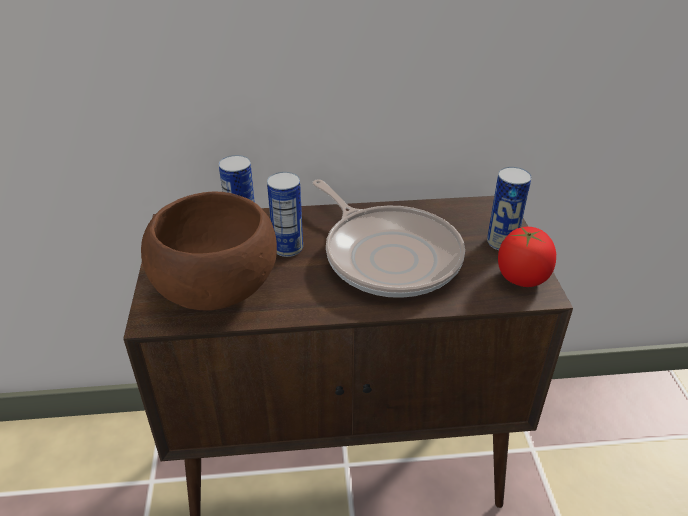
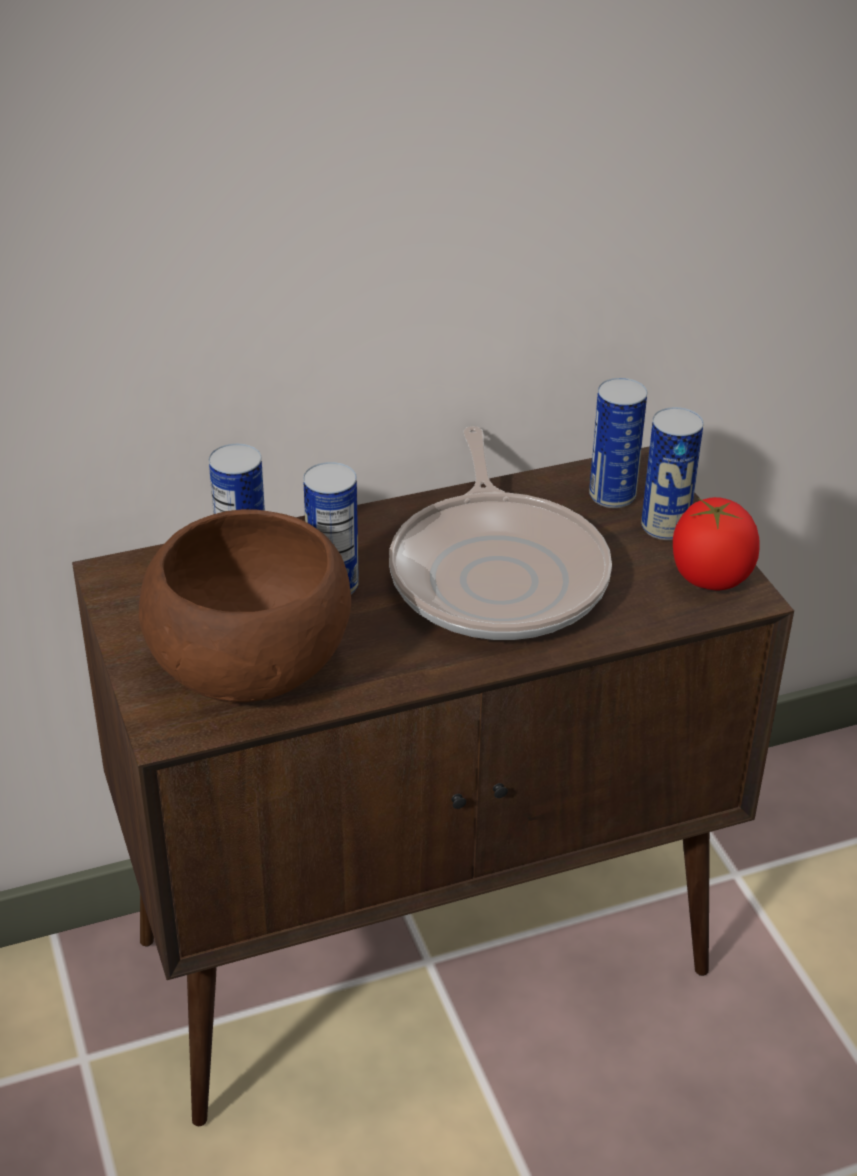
camera: 15 degrees left, 0 degrees up
(388, 255) = (498, 573): frying pan -> frying pan turned 45 degrees clockwise
(474, 220) = (612, 496): none -> can

